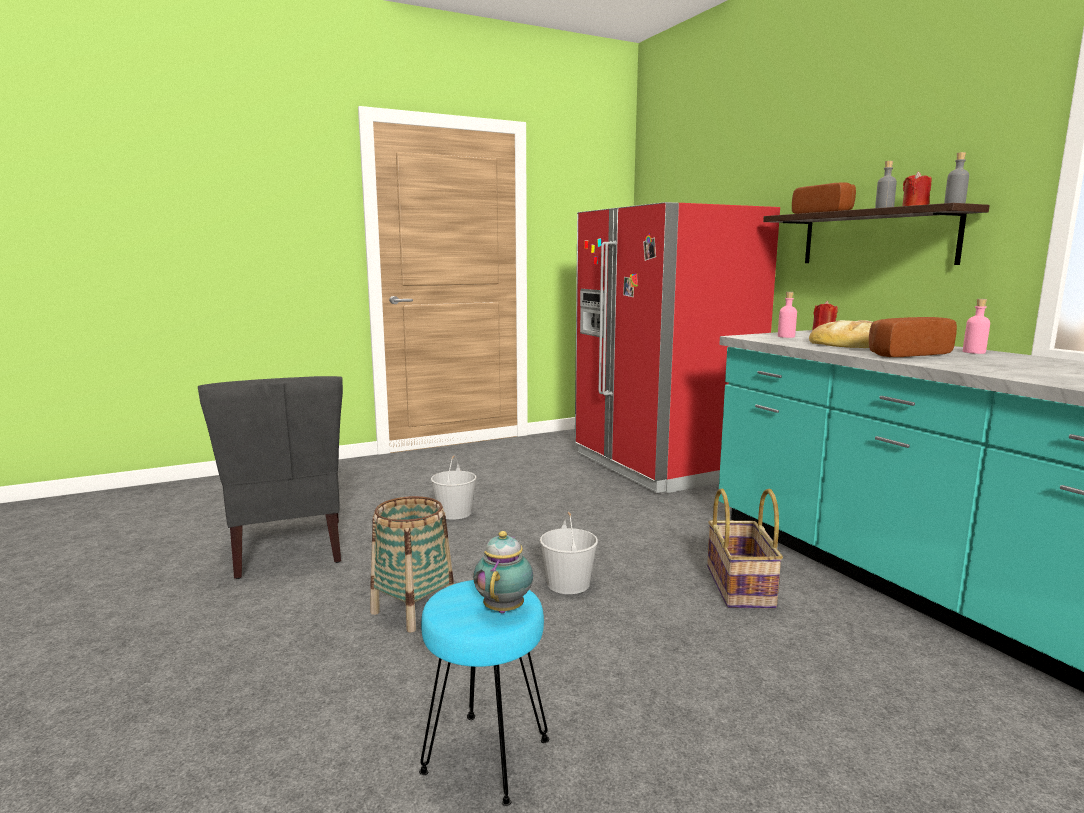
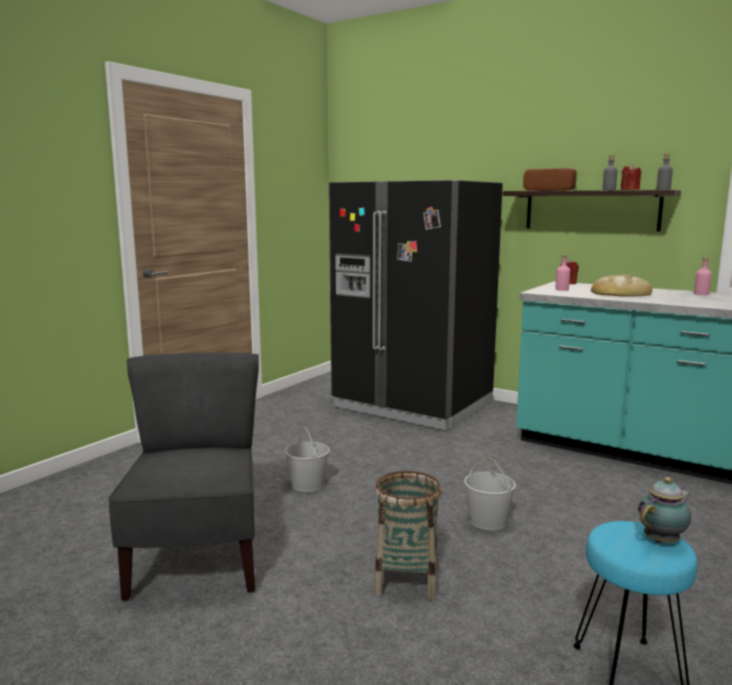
camera: 30 degrees left, 0 degrees up
(287, 549) = (197, 562): grey chair -> grey chair turned 135 degrees counterclockwise
(505, 608) = (663, 540): teapot -> teapot turned 75 degrees clockwise
(662, 465) = (413, 405): red fridge -> black fridge
(741, 586) = (596, 489): basket -> none
(904, 354) = (675, 299): bread -> none

